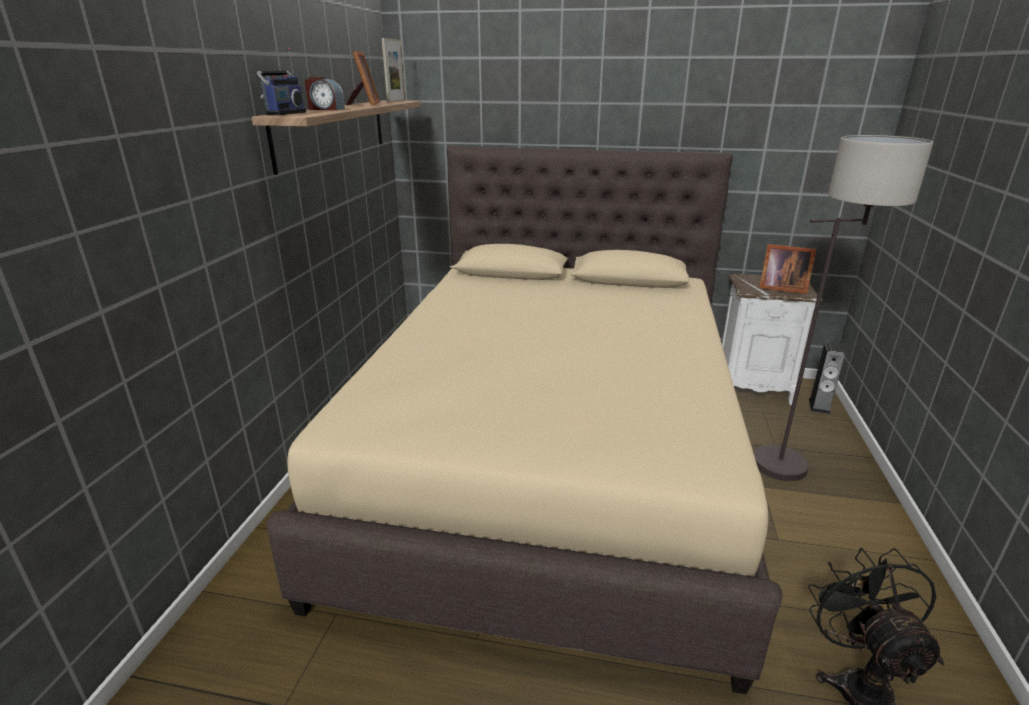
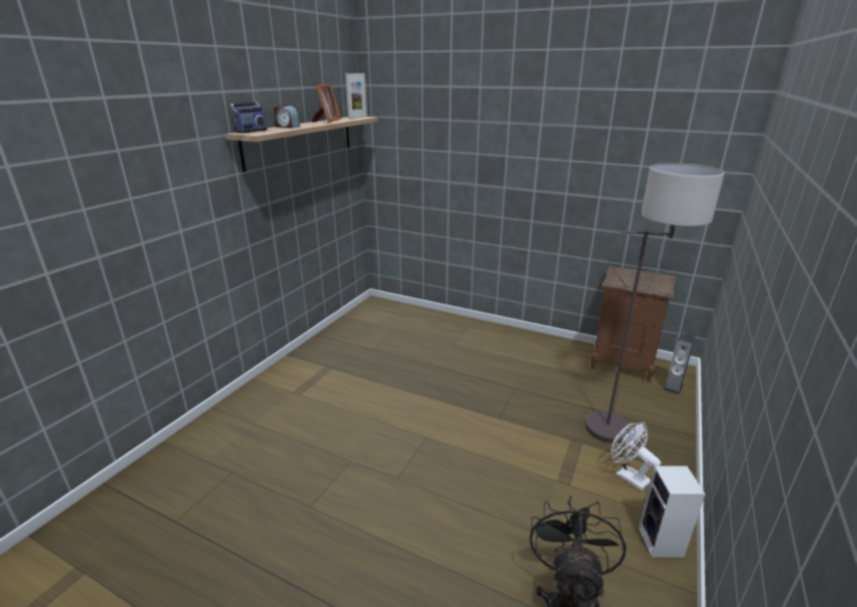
camera: 15 degrees right, 0 degrees up
(551, 458) = (428, 394): beige bed -> none
(753, 389) = (622, 364): white nightstand -> brown nightstand
(780, 288) = (643, 282): picture frame -> none
(832, 515) = (627, 476): none -> white fan
(911, 586) = (662, 543): none -> speaker

